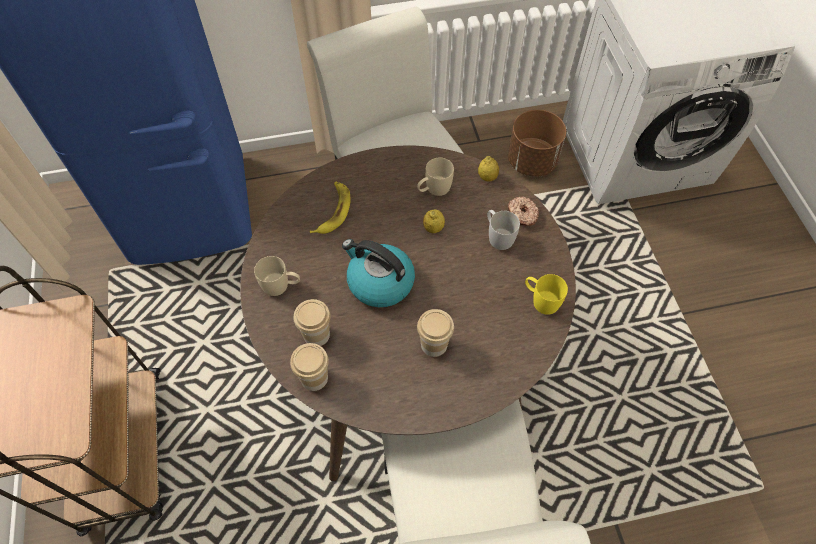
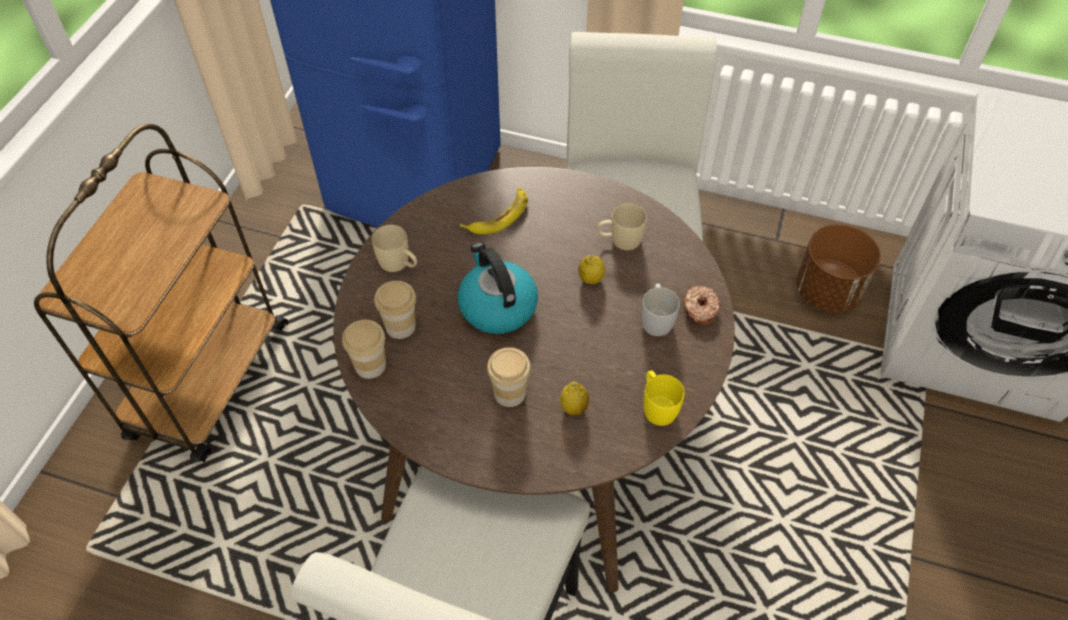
camera: 30 degrees right, 5 degrees down
(487, 177) = (688, 253): lemon -> lemon (573, 407)

